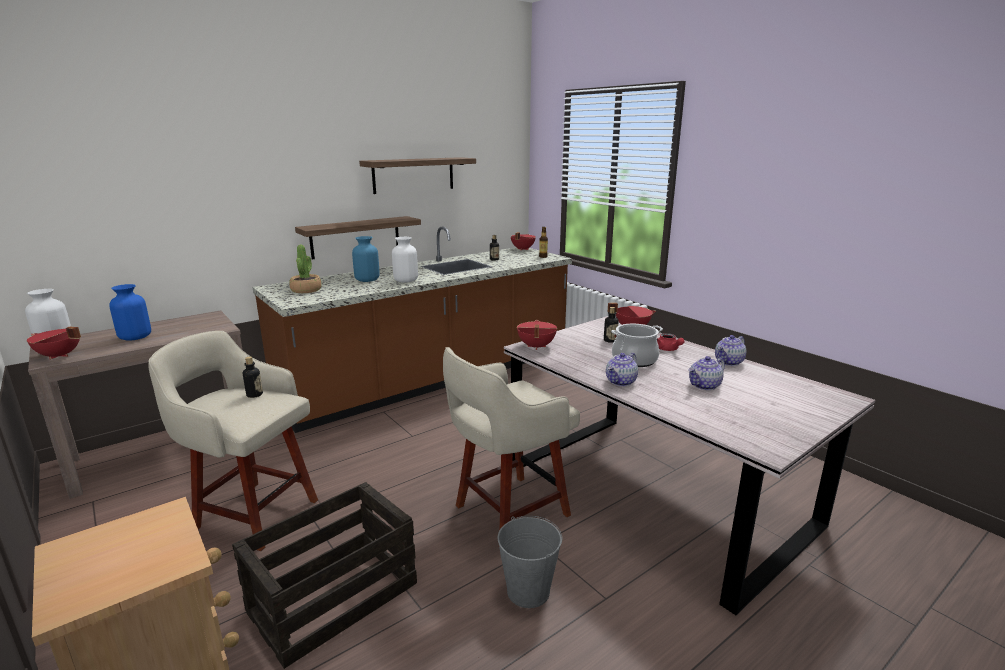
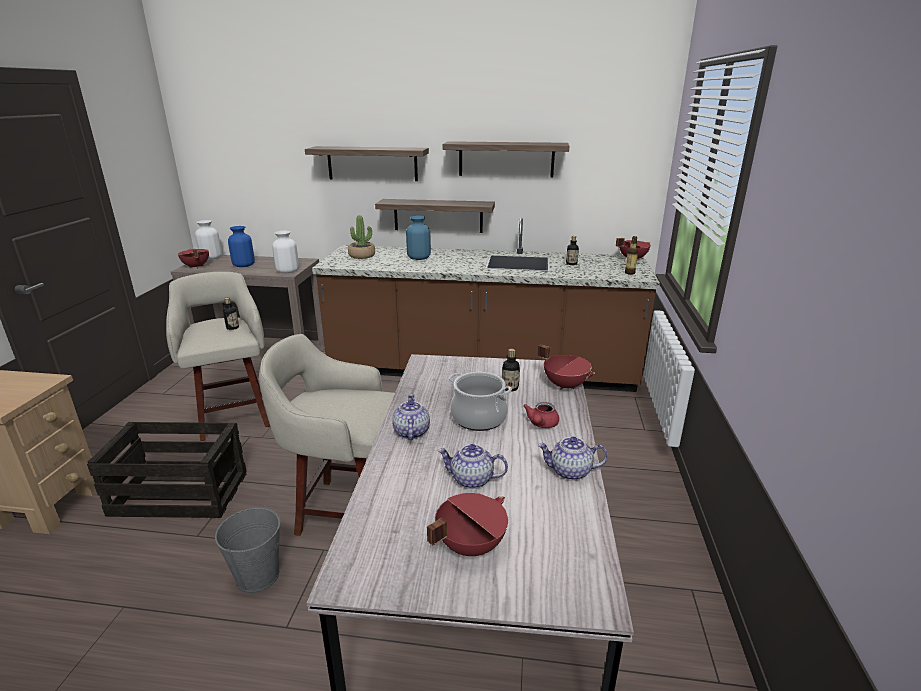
camera: 45 degrees right, 5 degrees up
(280, 189) = (372, 163): none -> shelf
(406, 280) = (442, 266): white vase -> white vase (287, 271)
(535, 346) = (432, 365): red cooking pot -> red cooking pot (469, 545)
(621, 382) = (411, 432): teapot -> teapot turned 90 degrees clockwise

